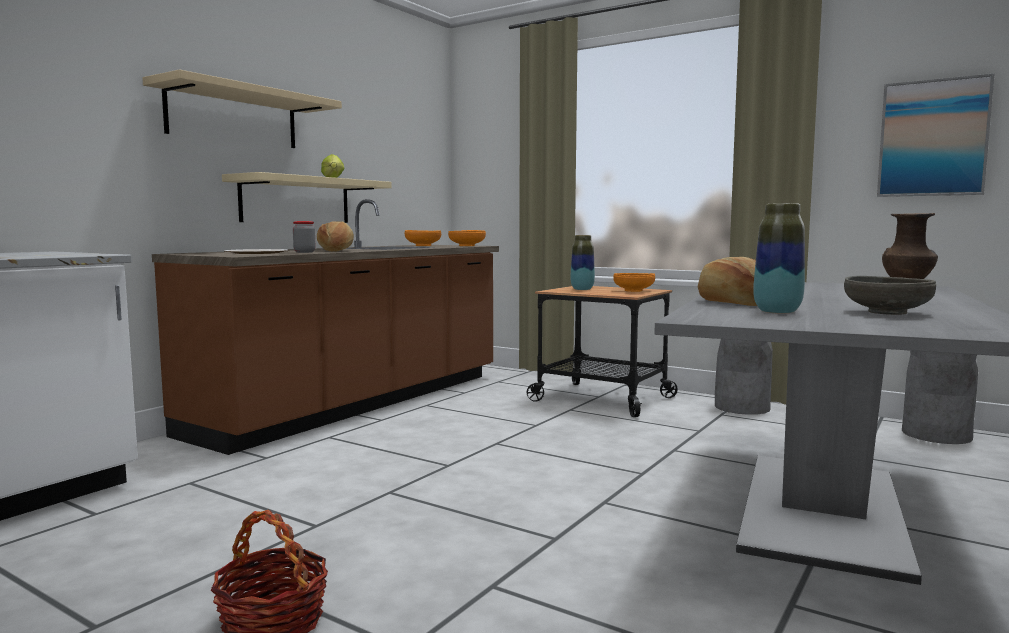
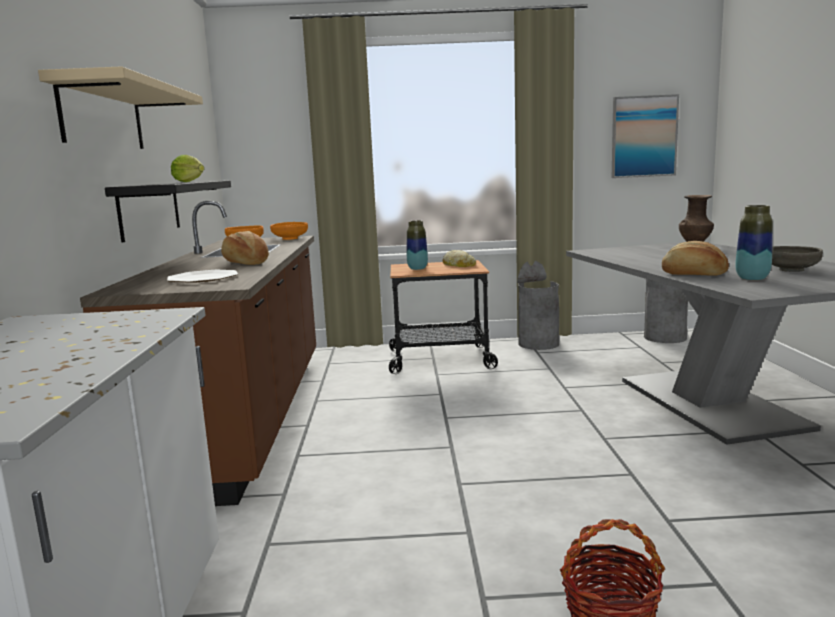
camera: 35 degrees left, 5 degrees up
(296, 200) = (150, 209): beige shelf -> black shelf
(304, 252) = (238, 270): jar -> none
(633, 291) = (459, 265): orange bowl -> bread

